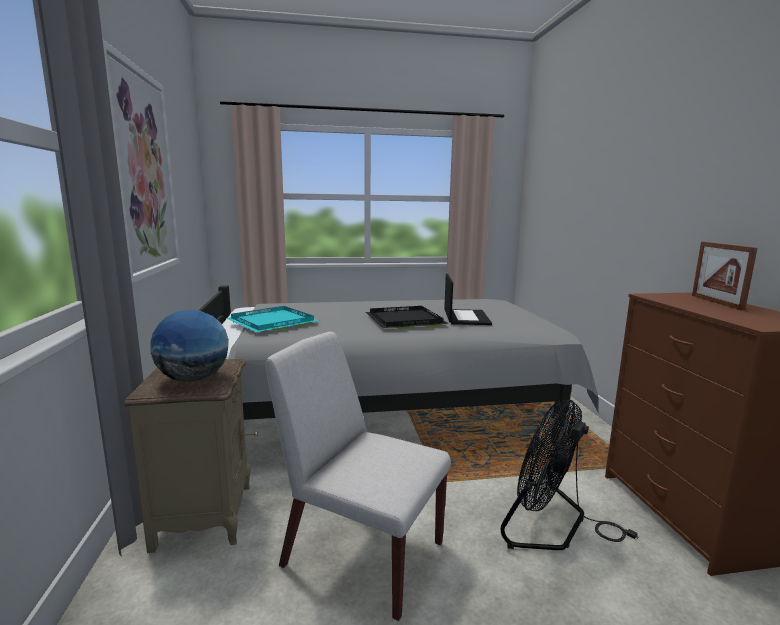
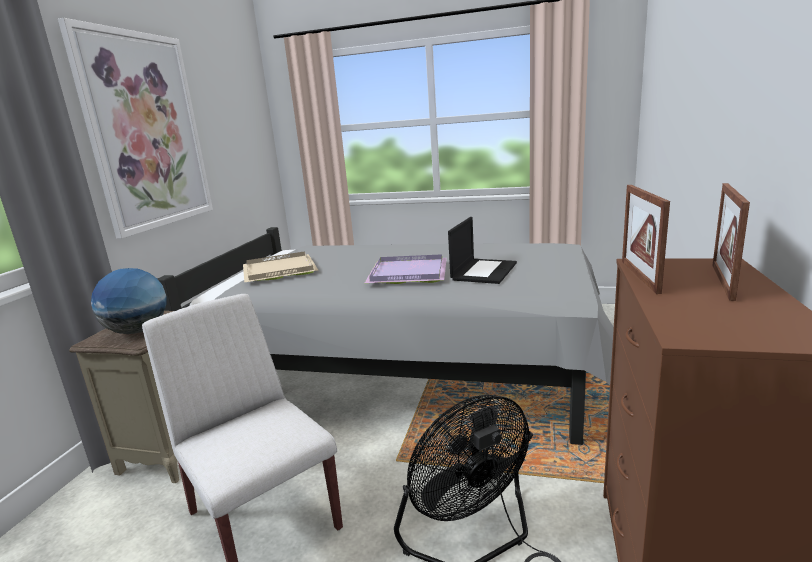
camera: 25 degrees right, 5 degrees up
(274, 322) = (281, 270): turquoise tray -> beige tray
(403, 320) = (406, 272): black tray -> purple tray
(666, 301) = (639, 276): none -> picture frame

